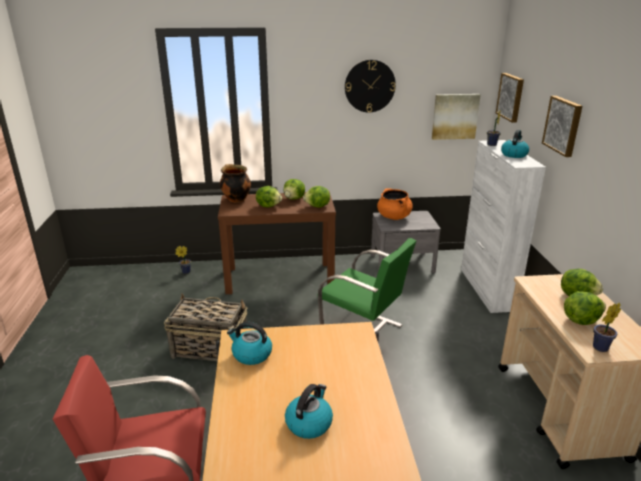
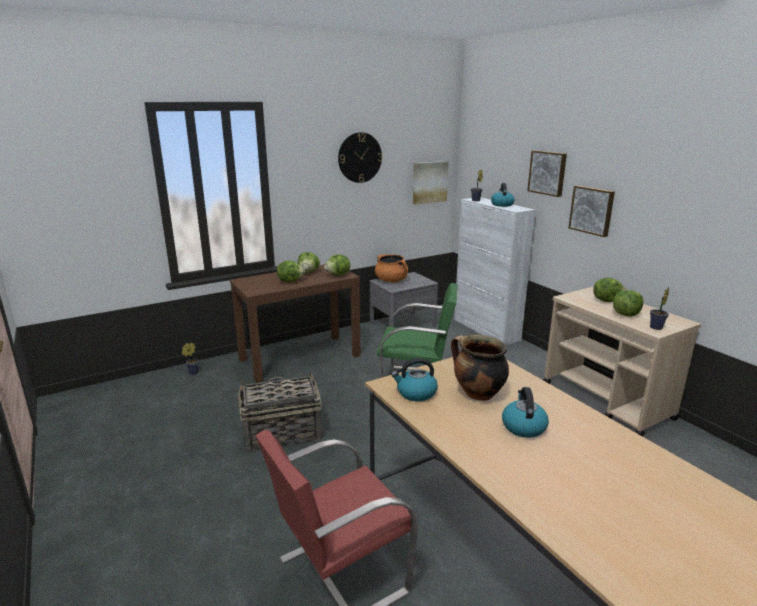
camera: 25 degrees left, 5 degrees down
(235, 199) = (249, 281): cooking pot -> cooking pot (477, 394)
(511, 97) = (479, 160): picture -> picture (592, 210)

